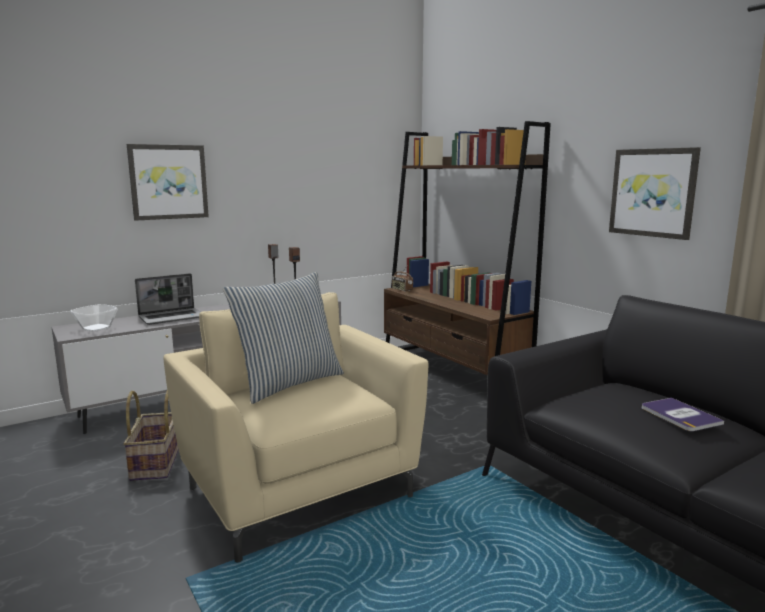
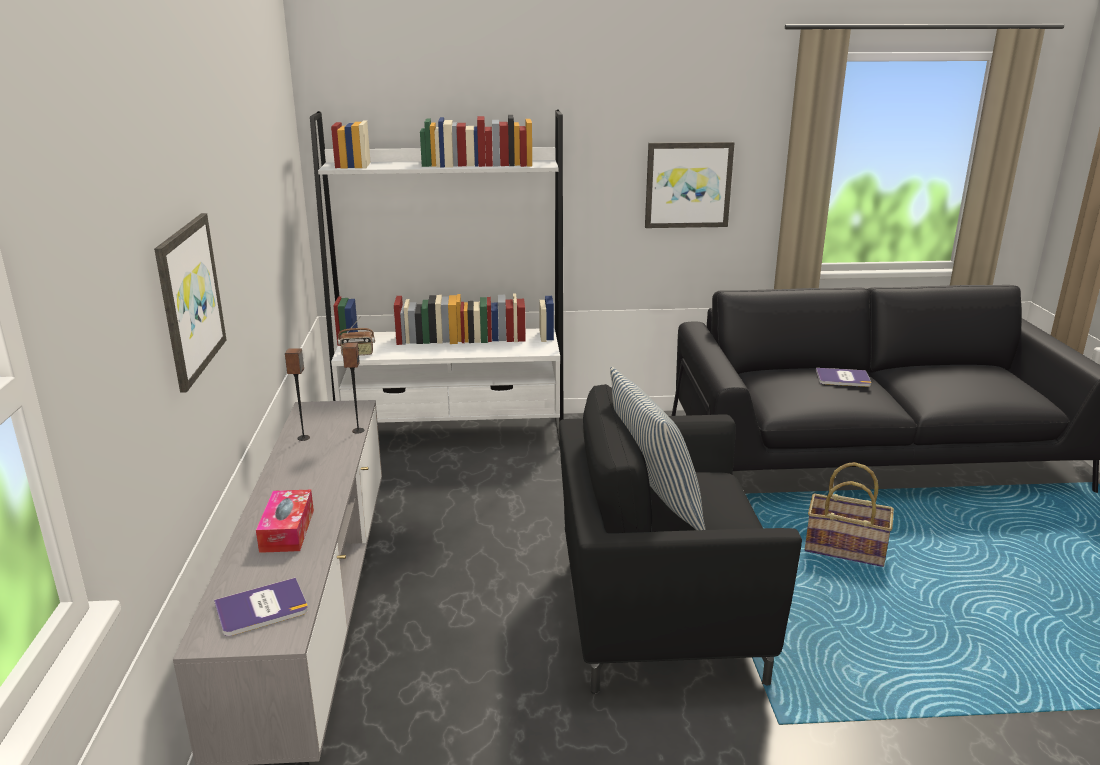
camera: 60 degrees left, 10 degrees up
(96, 328) = (262, 608): bowl -> book
(157, 463) = (497, 712): basket -> basket (845, 548)
(172, 317) = (287, 530): laptop -> tissue box
(299, 490) = (655, 615): beige armchair -> black armchair
(452, 370) = (453, 433): brown bookcase -> white bookcase

